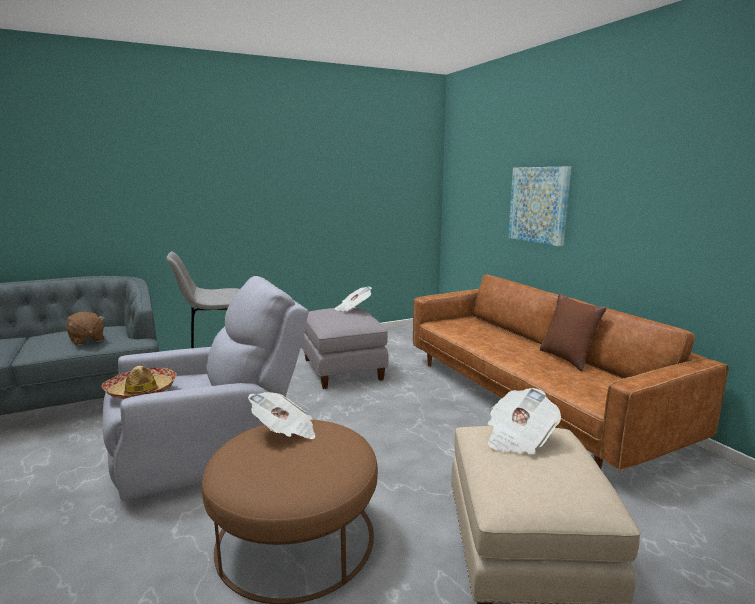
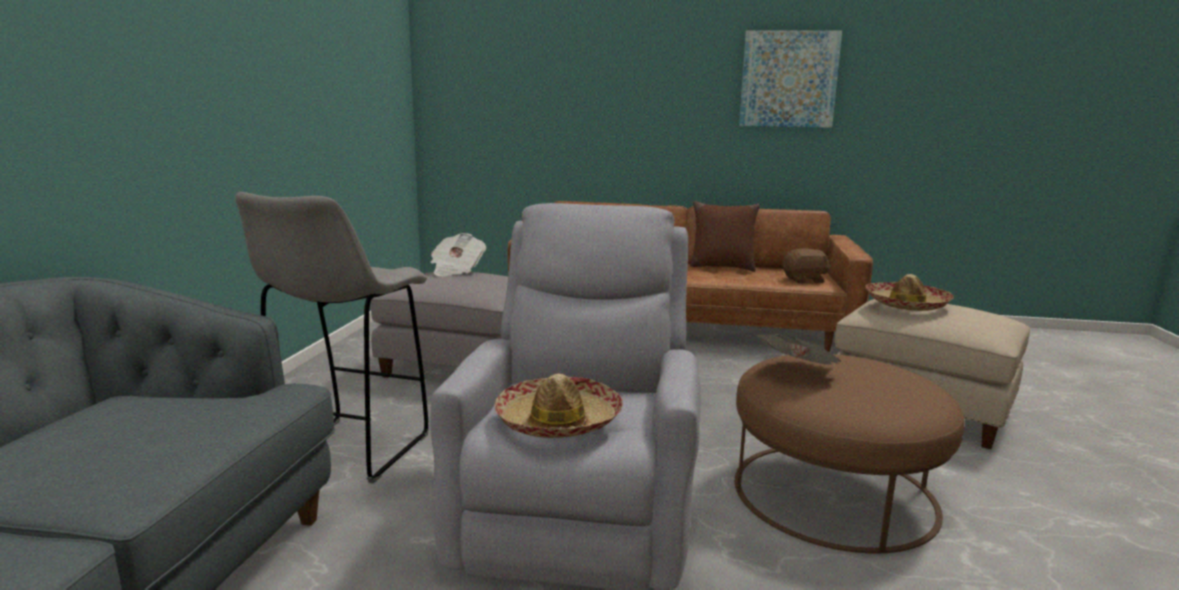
camera: 55 degrees left, 0 degrees up
(86, 340) = (185, 425): brown plush toy -> brown plush toy (804, 280)
(518, 438) = (906, 304): newspaper -> hat
(538, 205) = (611, 109): picture -> picture (788, 79)

